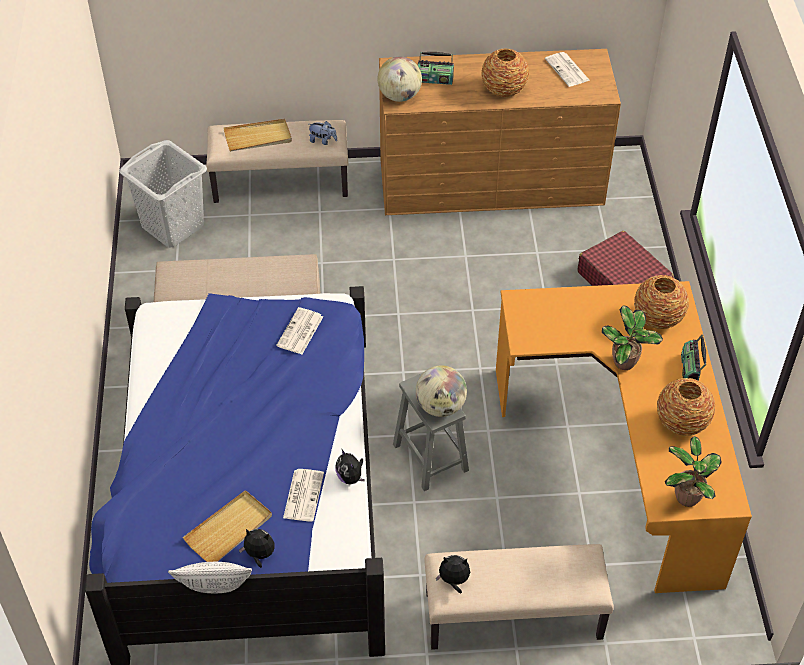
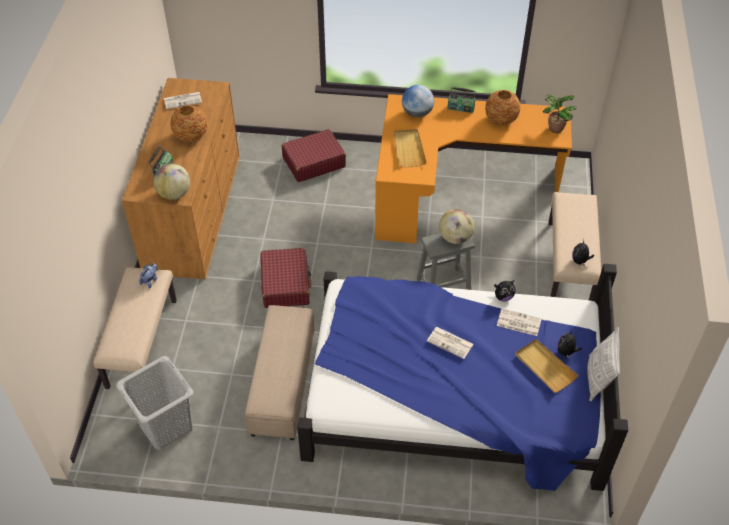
camera: 80 degrees left, 0 degrees up
(258, 137) = (128, 323): beige tray -> beige tray (409, 149)
(300, 332) = (370, 308): newspaper -> newspaper (450, 343)
(395, 290) = (285, 284): none -> red suitcase
(625, 363) = (451, 134): potted plant -> none
(657, 318) = (417, 113): vase -> globe

